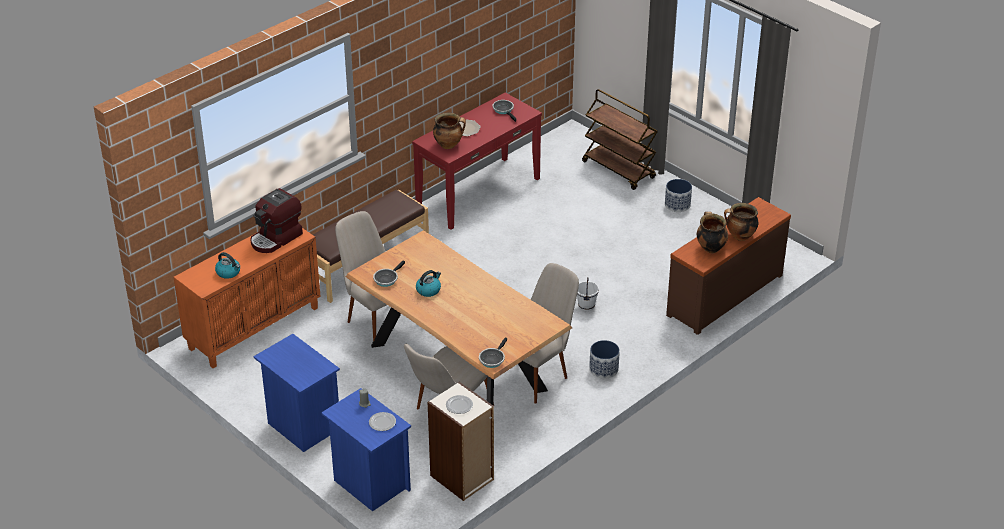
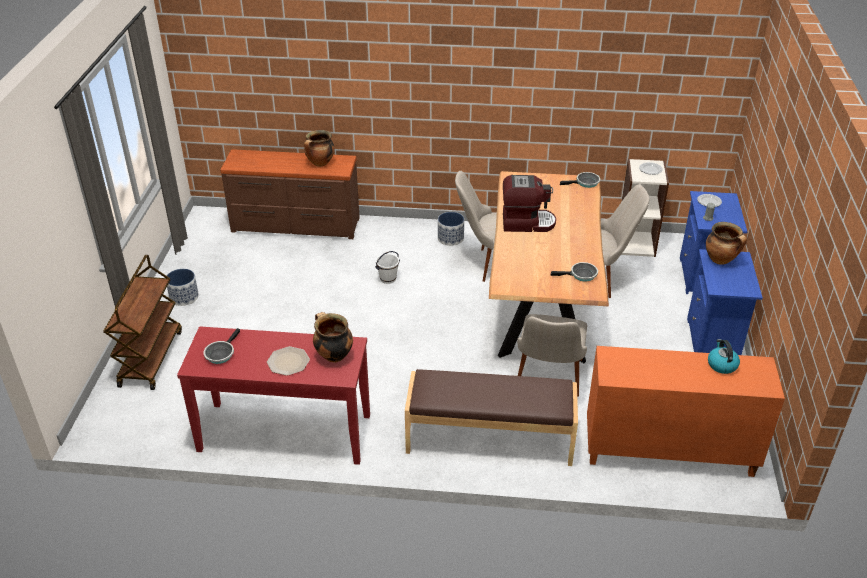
camera: 130 degrees left, 0 degrees up
(276, 238) = (636, 368): coffee machine -> coffee machine (527, 222)
(428, 290) = (561, 247): kettle -> none
(739, 236) = (289, 157): cooking pot -> cooking pot (721, 260)

